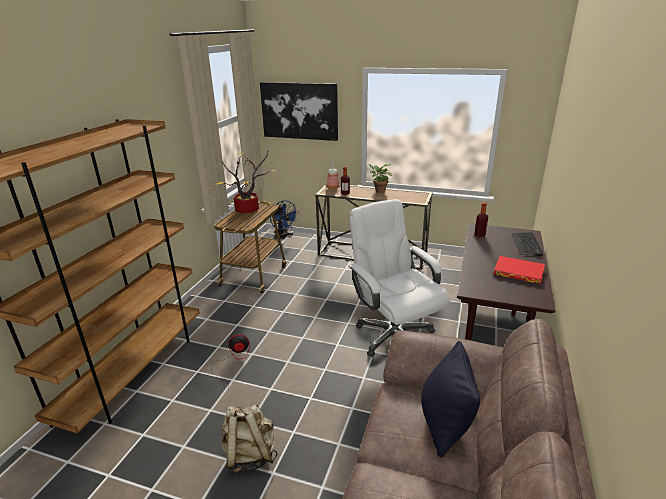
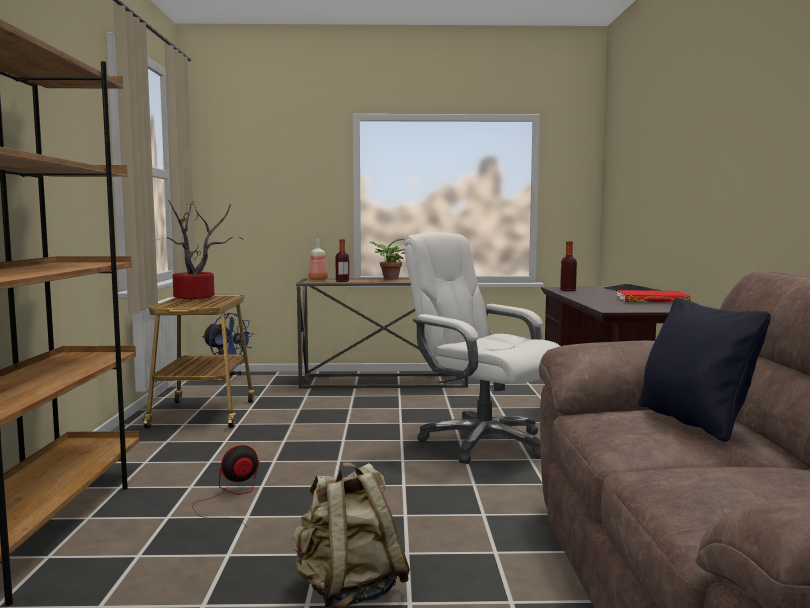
camera: 20 degrees left, 20 degrees down
(299, 111) = (256, 176): picture -> none

